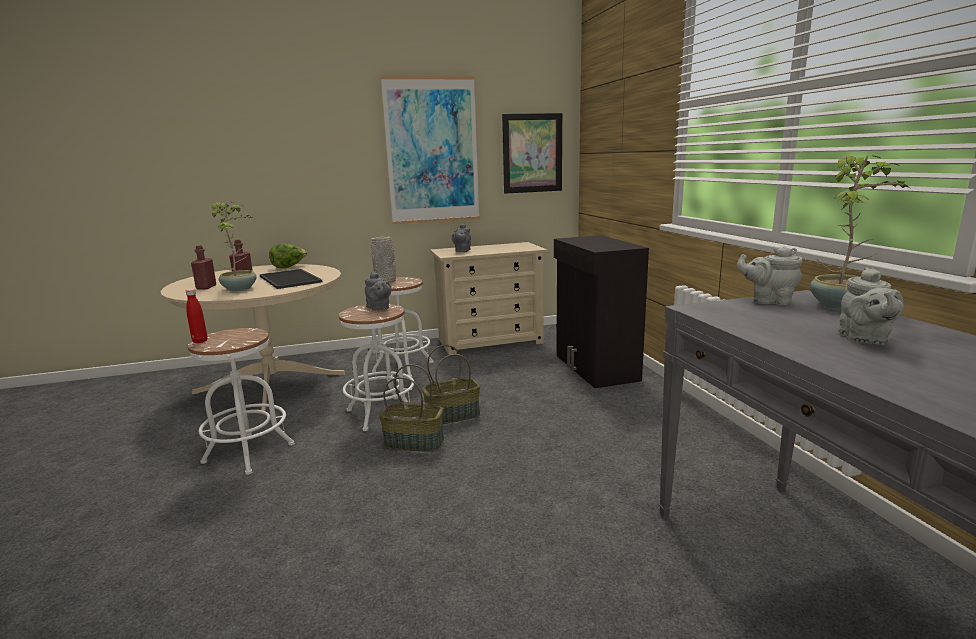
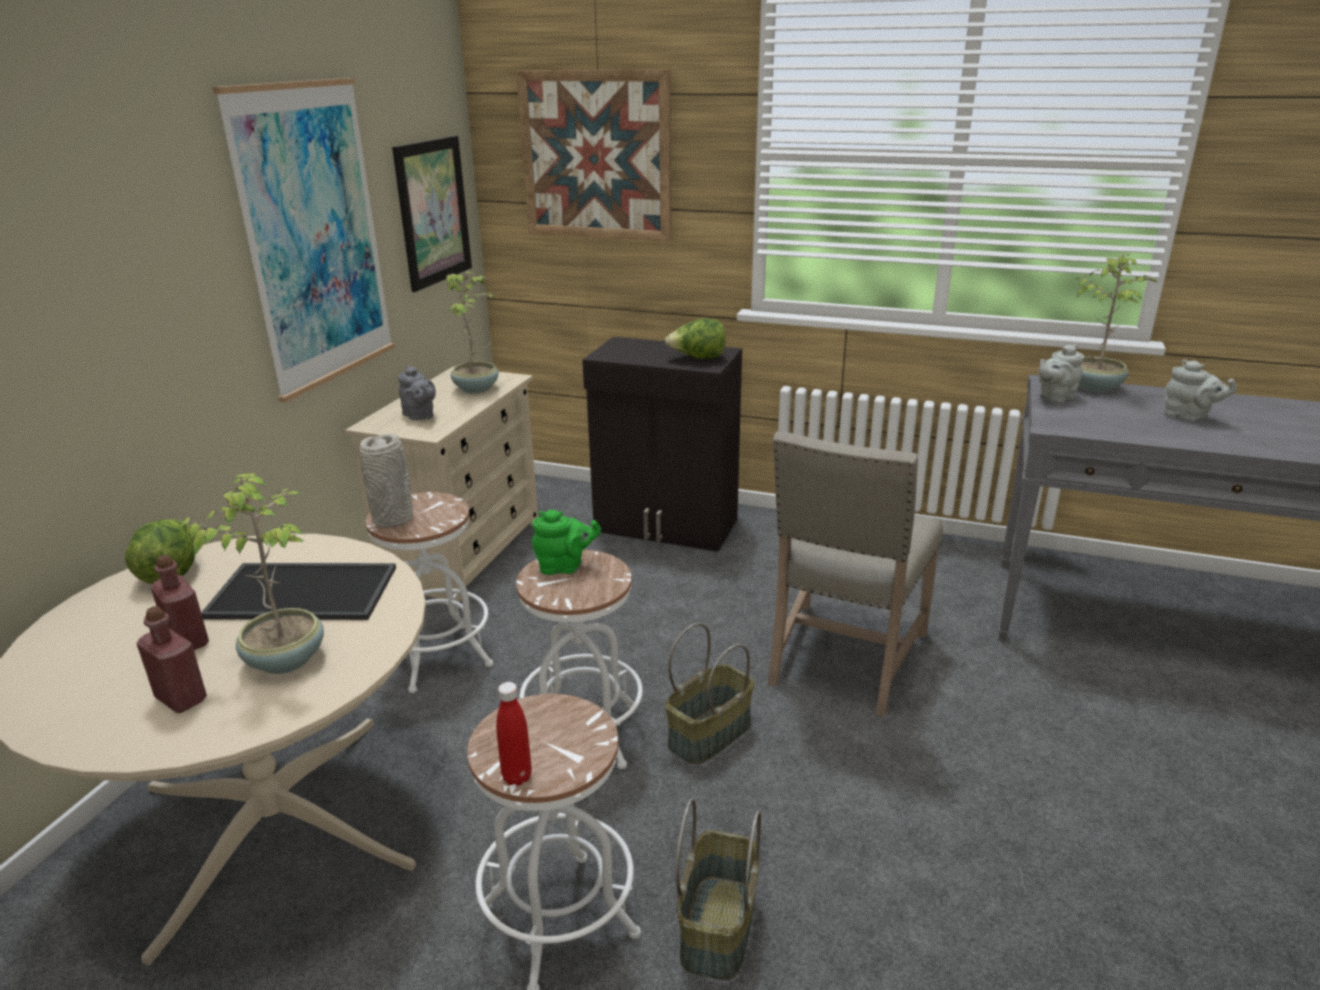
camera: 55 degrees left, 10 degrees up
(379, 308) = (565, 567): grey teapot -> green teapot
(453, 415) = (666, 674): basket -> basket (716, 925)
(510, 248) = (477, 388): none -> potted plant
(538, 459) = (843, 660): none -> beige chair
(606, 246) = (698, 358): none -> lettuce
(617, 119) = (596, 156): none -> picture

